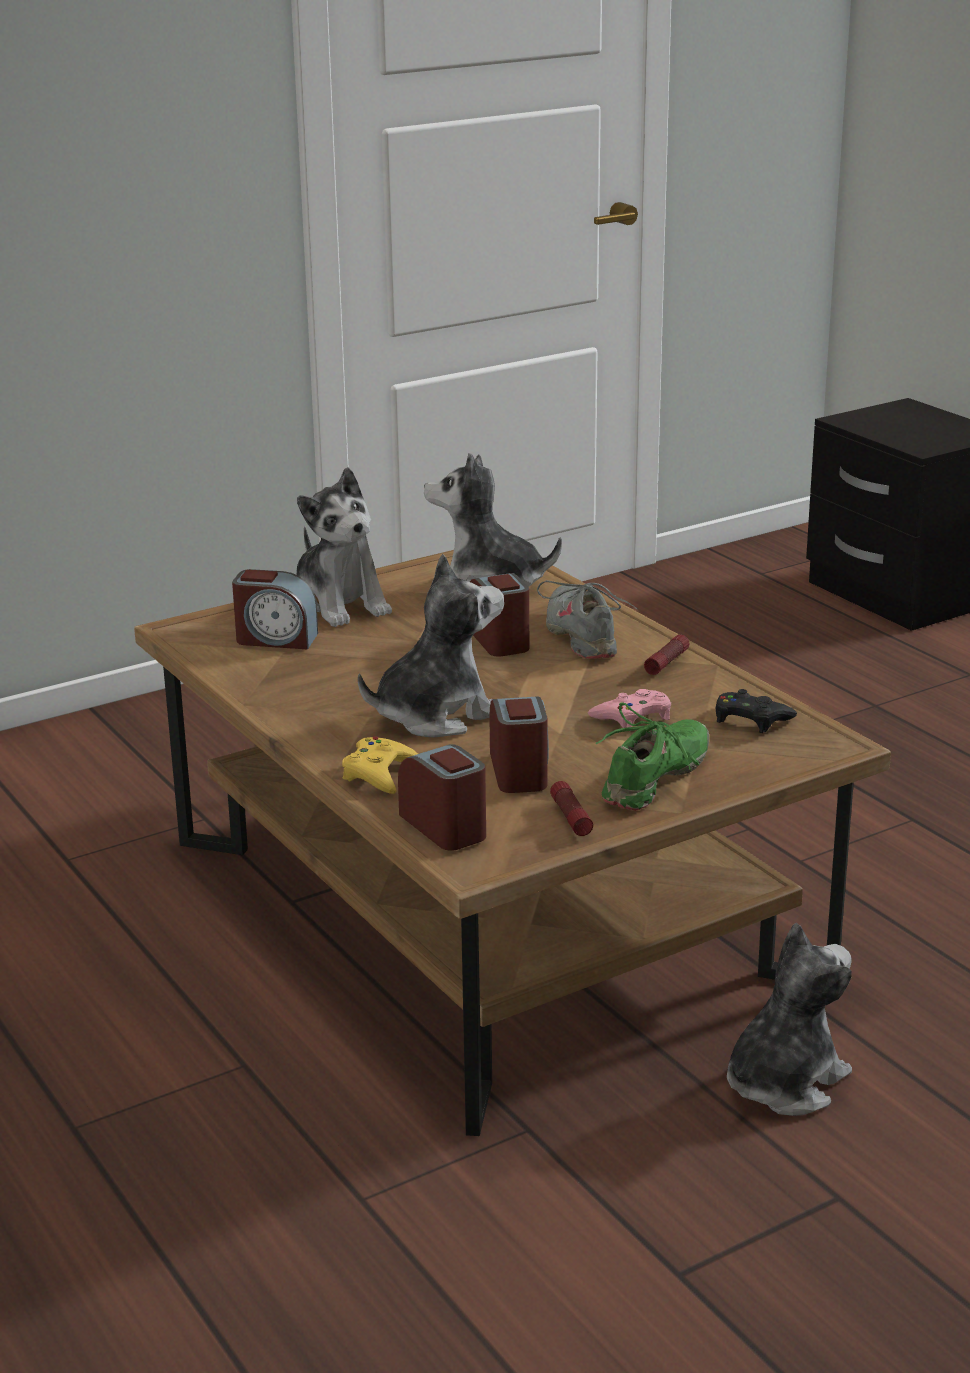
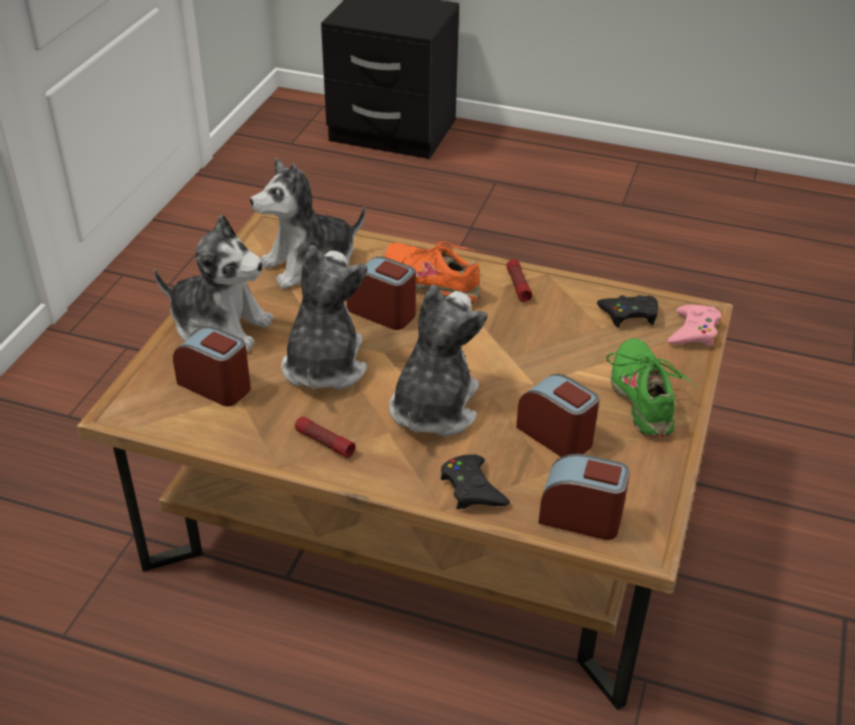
camera: 40 degrees left, 15 degrees up
(276, 639) = (216, 385): alarm clock -> alarm clock turned 120 degrees counterclockwise
(379, 773) = (472, 488): yellow game controller -> black game controller
(570, 817) = (642, 462): flashlight -> flashlight (324, 442)
(583, 635) = (432, 283): grey shoe -> orange shoe
(633, 717) = (559, 346): pink game controller -> pink game controller (693, 331)
(783, 1083) = (732, 550): plush toy -> plush toy (324, 366)

